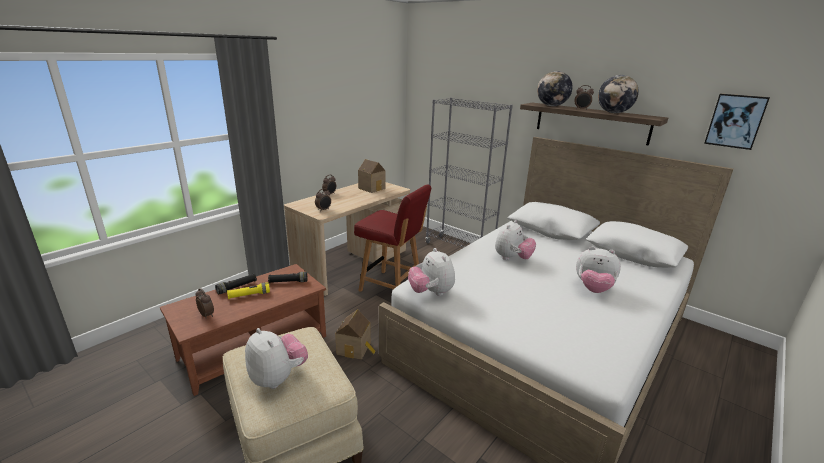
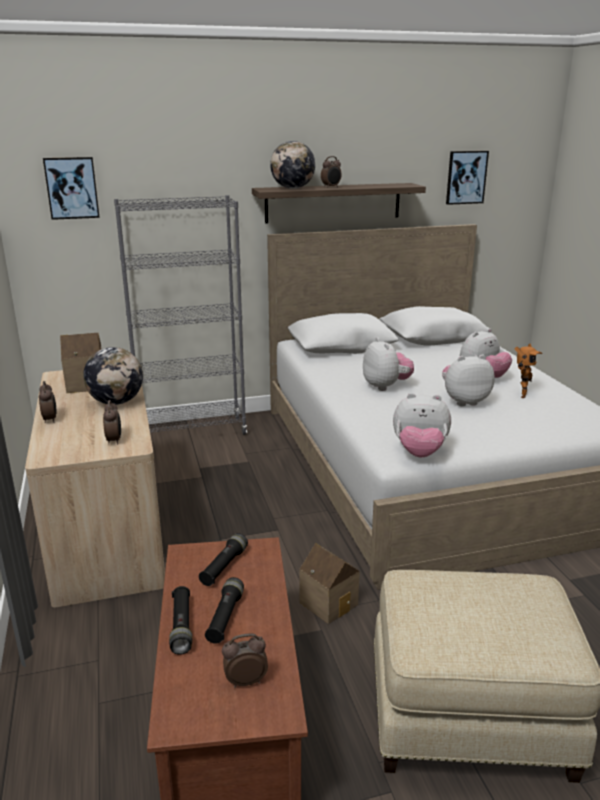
camera: 55 degrees left, 0 degrees up
(249, 295) = (225, 617): yellow flashlight -> black flashlight
(278, 377) = (503, 623): plush toy -> plush toy (464, 401)
(392, 287) = (218, 519): red chair -> none
(436, 88) = (72, 188): none -> picture
(589, 312) = (520, 395): none -> toy robot
(613, 113) = (368, 186): globe -> globe (116, 402)

